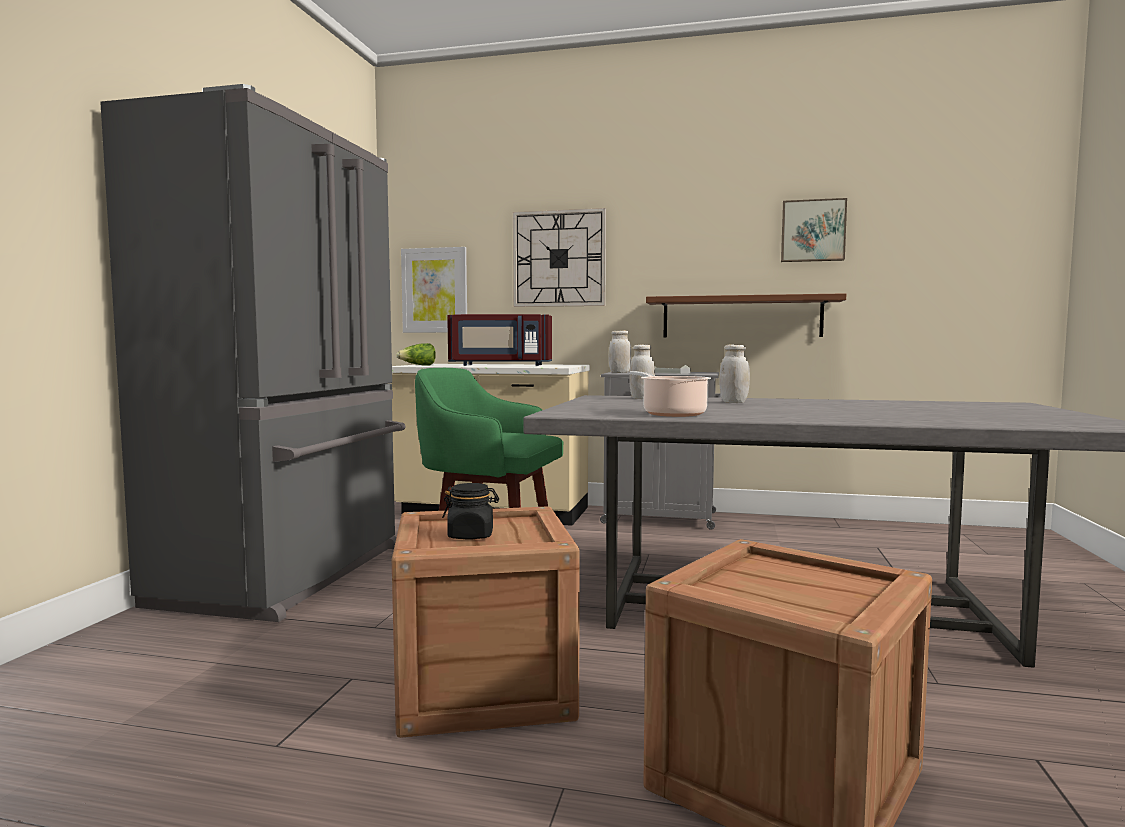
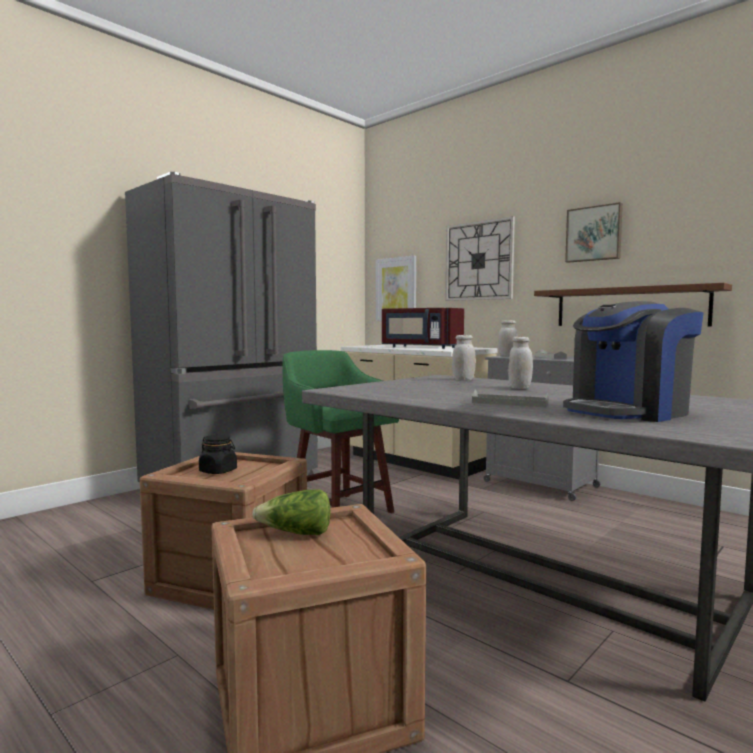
camera: 30 degrees right, 0 degrees up
(418, 365) = (362, 346): lettuce -> lettuce (296, 533)
(671, 414) = (408, 395): cooking pot -> none
(799, 414) = (510, 403): none -> grey tray
(813, 231) = (703, 220): picture -> picture (594, 234)
(916, 414) = (628, 412): none -> coffee machine

